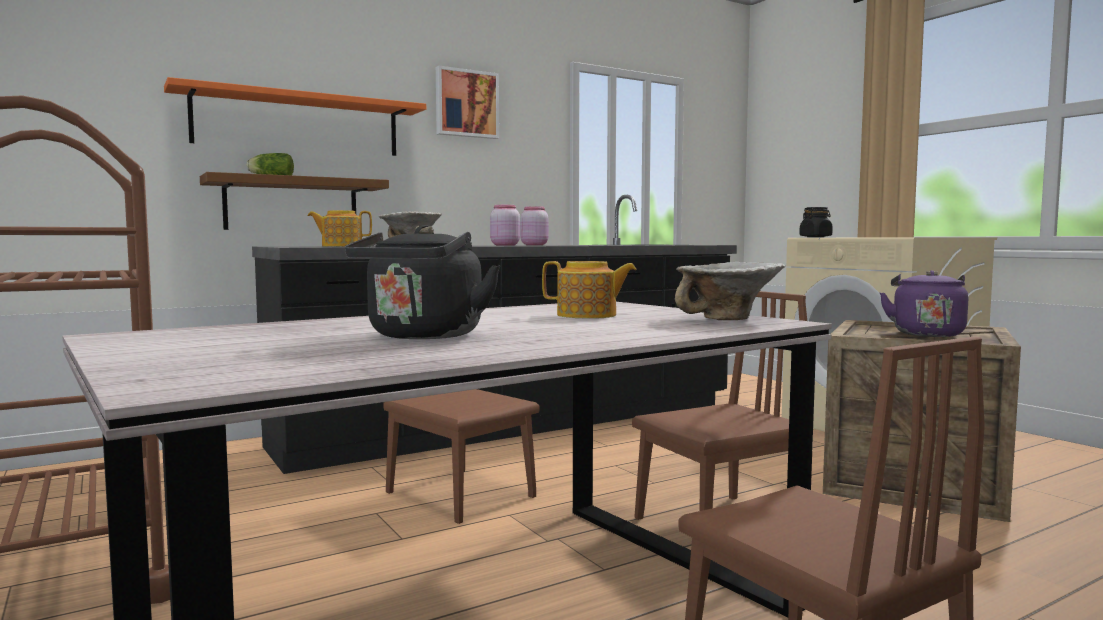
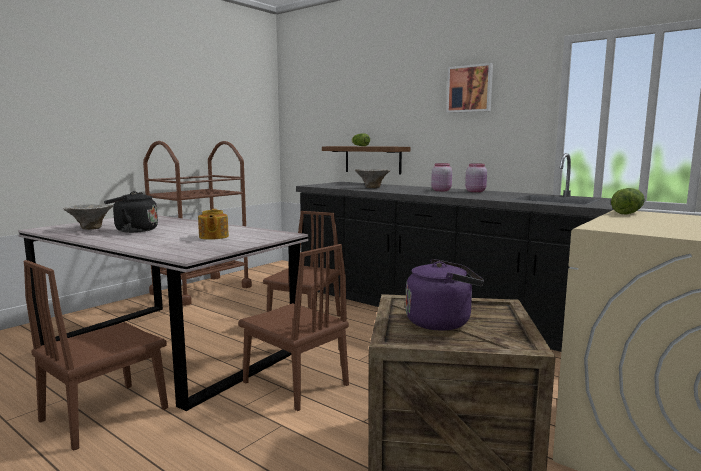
camera: 70 degrees right, 5 degrees up
(298, 124) = (377, 116): orange shelf -> none
(341, 246) = (338, 186): teapot -> none
(727, 319) = (197, 251): bowl -> bowl (90, 228)
(815, 237) = (628, 212): black jar -> lettuce

